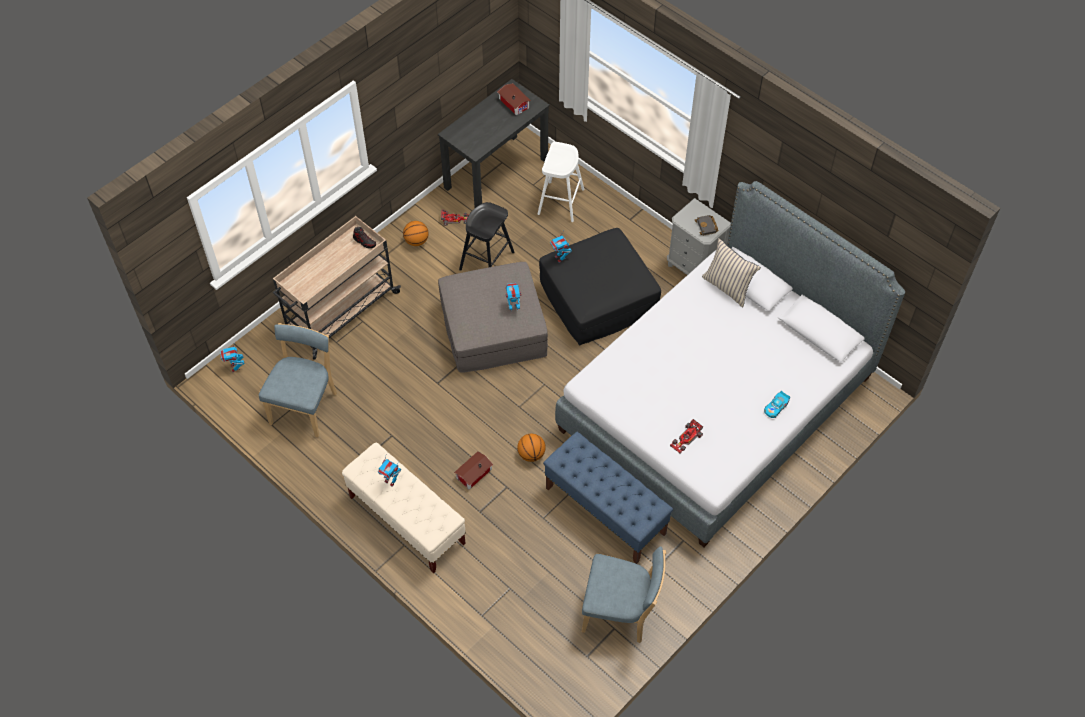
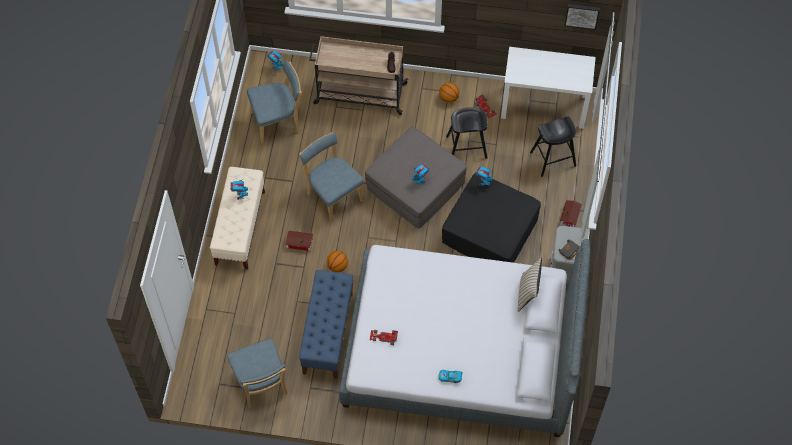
camera: 55 degrees right, 5 degrees up
(442, 408) = (333, 195): none -> blue chair
(488, 36) = (582, 15): none -> picture
(496, 173) = (544, 106): black desk -> white desk
(514, 102) = (575, 71): toy house -> toy house (570, 216)
(561, 201) = (553, 159): white stool -> black stool

